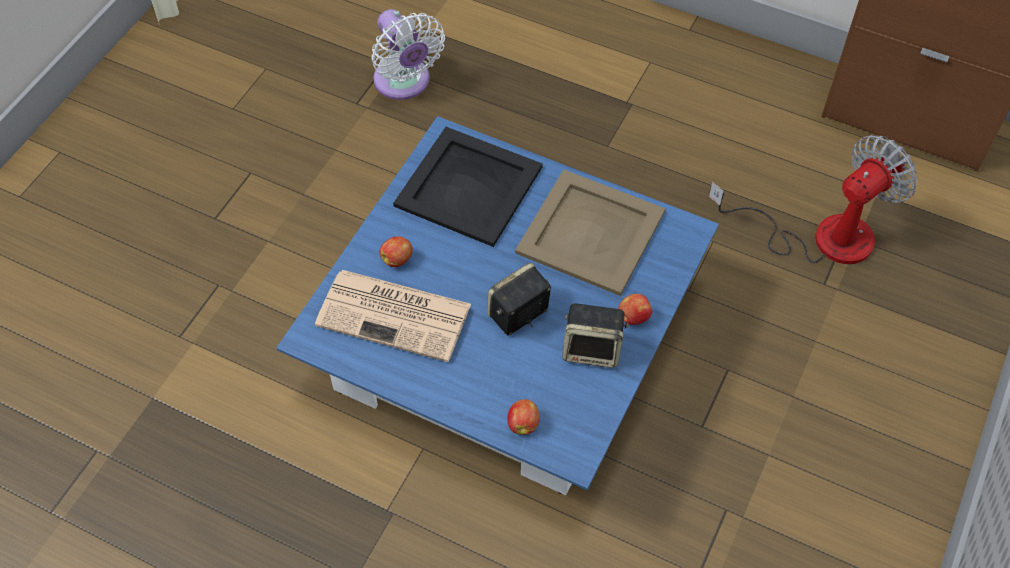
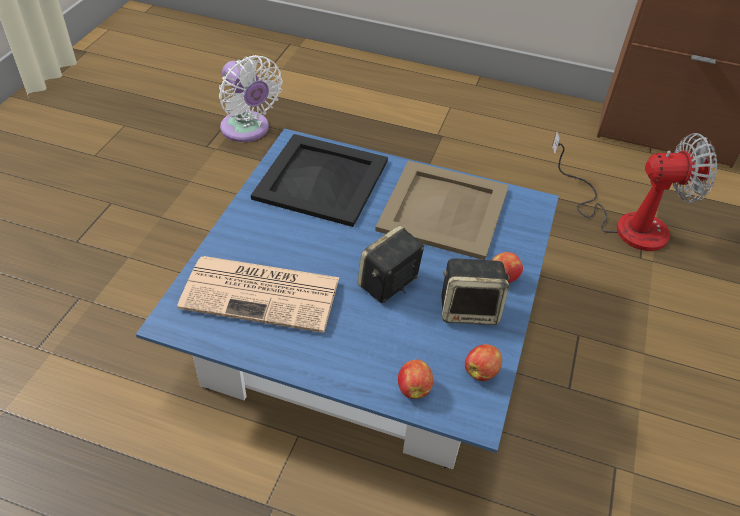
camera: 10 degrees left, 10 degrees down
(397, 259) = (259, 243): apple -> apple (481, 371)
(821, 236) = (625, 221): fan -> fan turned 45 degrees clockwise

